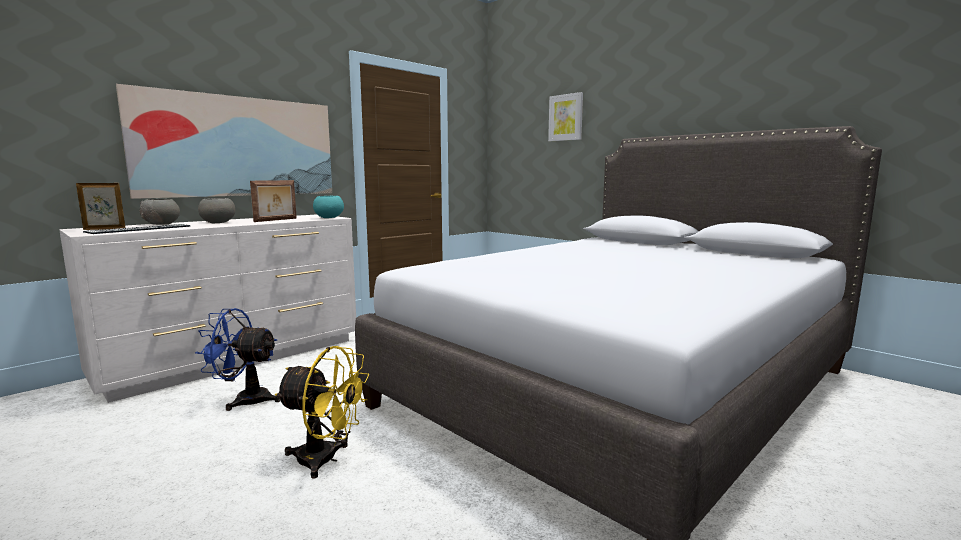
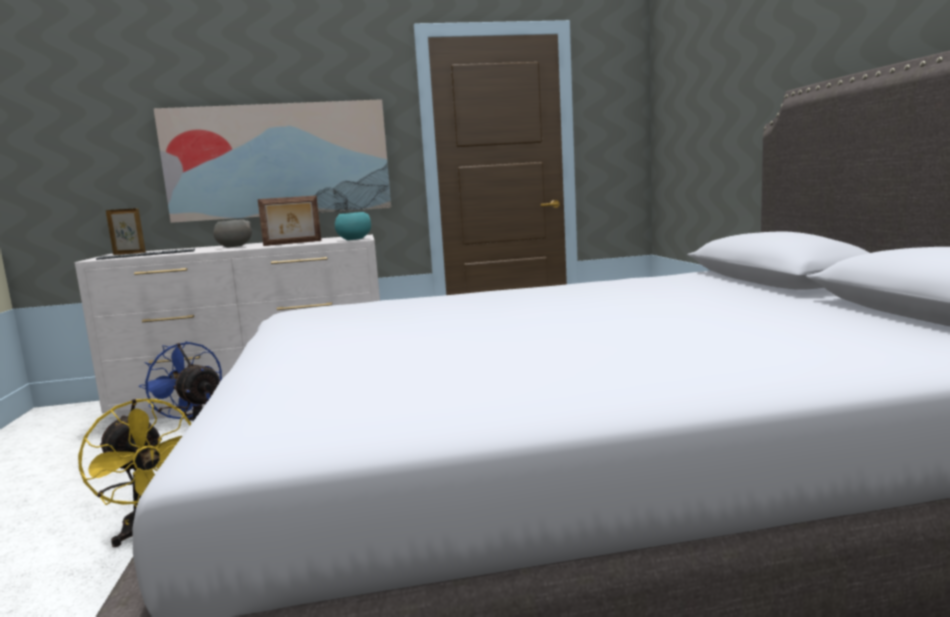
camera: 35 degrees right, 0 degrees up
(162, 224) = (189, 248): grey bowl -> none
(566, 117) = (731, 65): picture -> none

